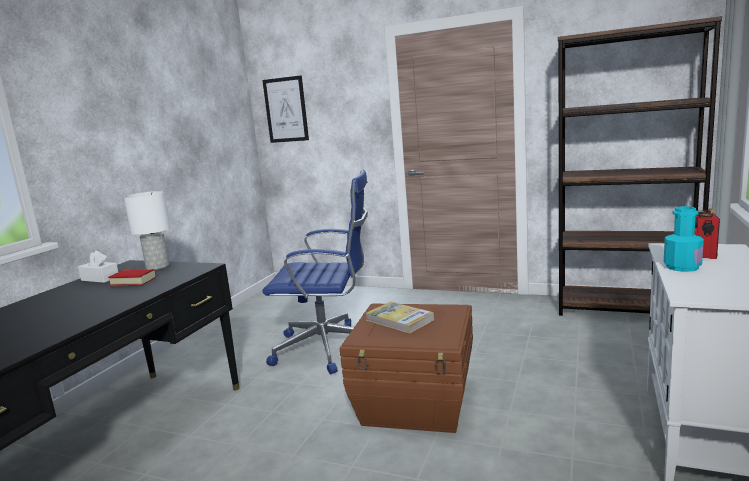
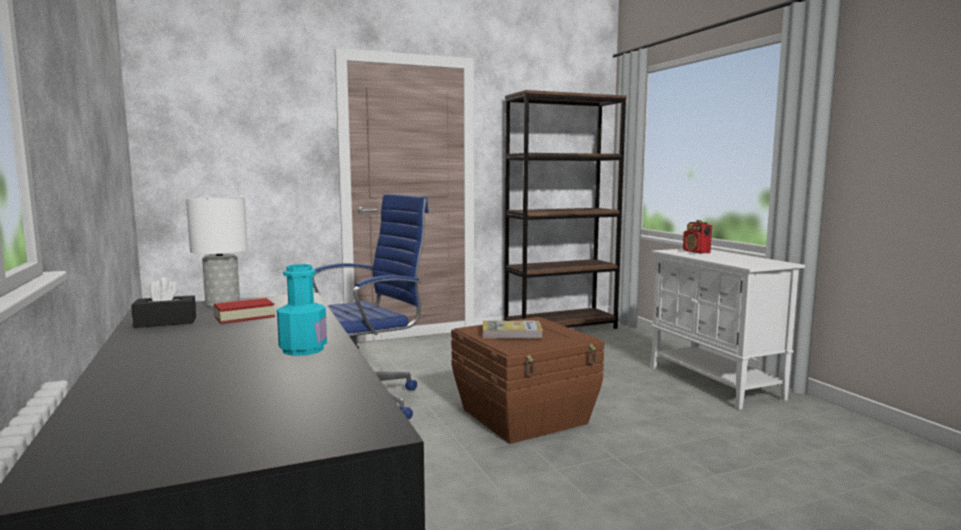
camera: 45 degrees left, 5 degrees down
(100, 278) = (166, 322): white tissue box -> black tissue box
(286, 110) = (189, 124): picture -> none
(682, 267) = (706, 257): turquoise bottle -> turquoise bottle (303, 349)

